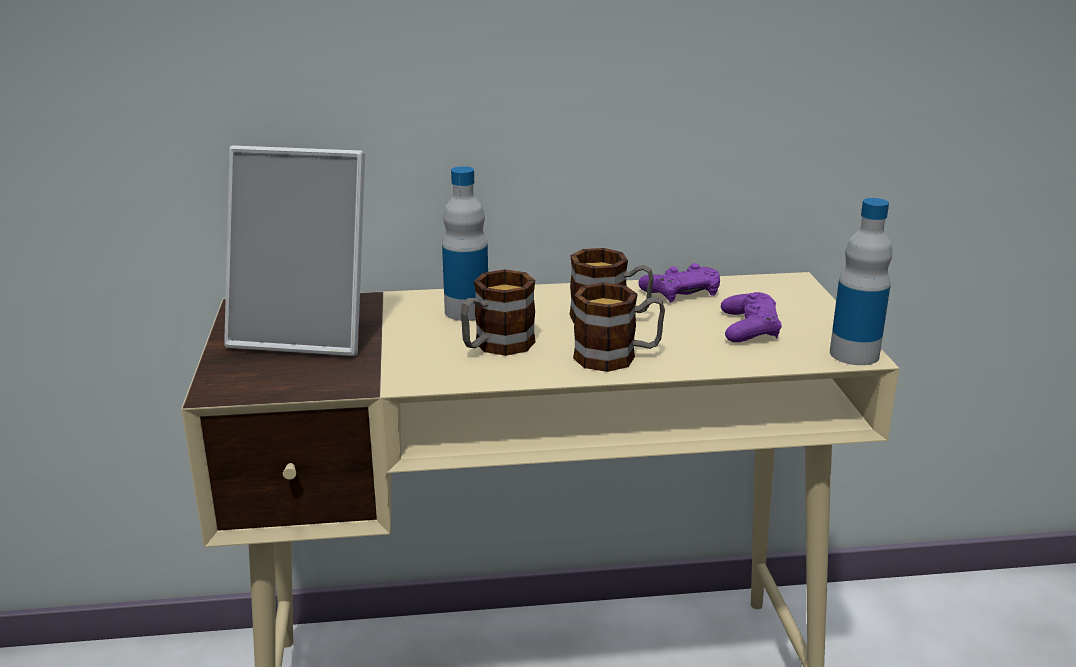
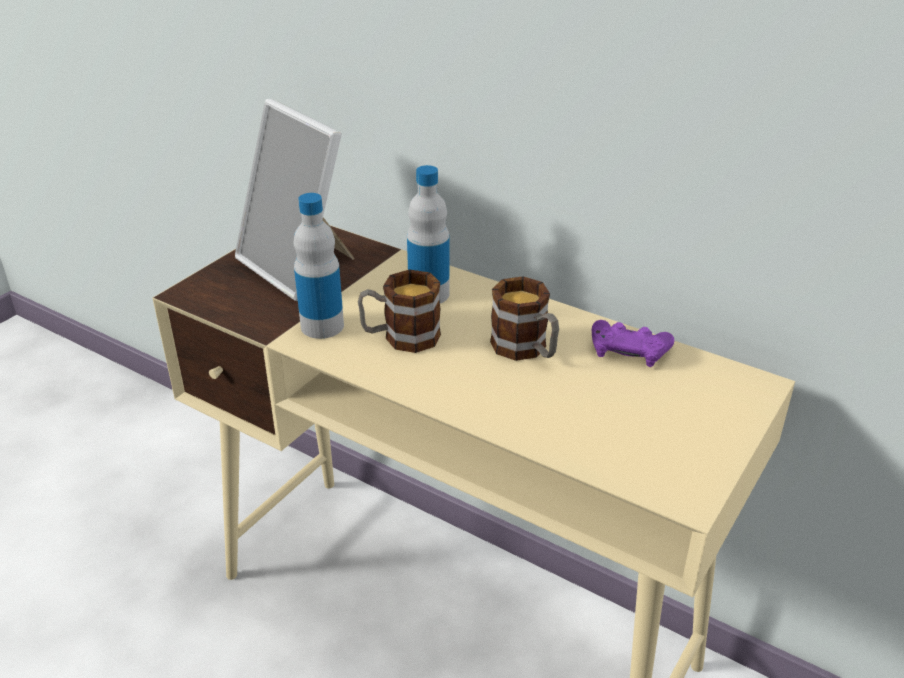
camera: 40 degrees right, 10 degrees up
(617, 357) = (473, 392): mug -> none
(749, 327) = (630, 416): purple game controller -> none
(854, 354) = (685, 495): bottle -> bottle (322, 326)

